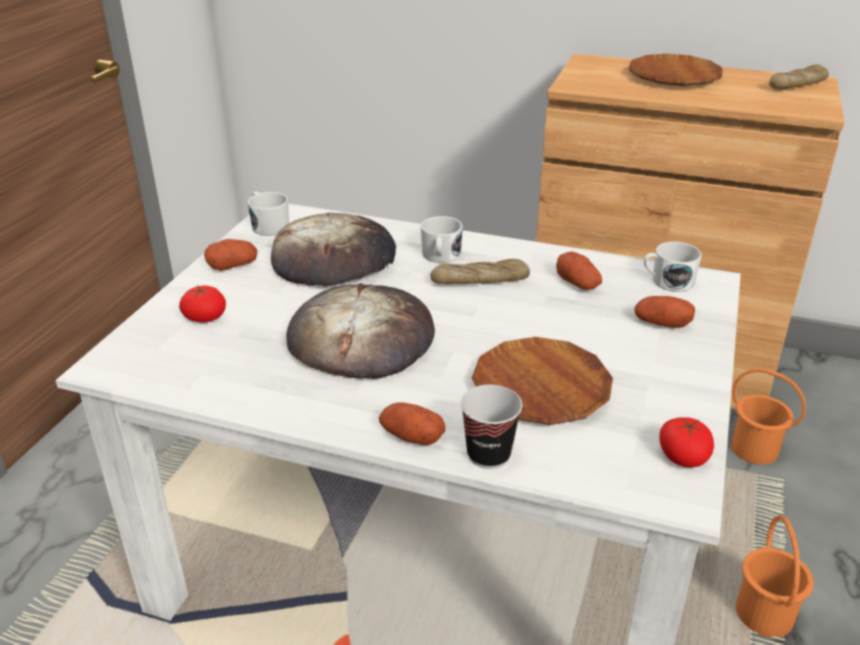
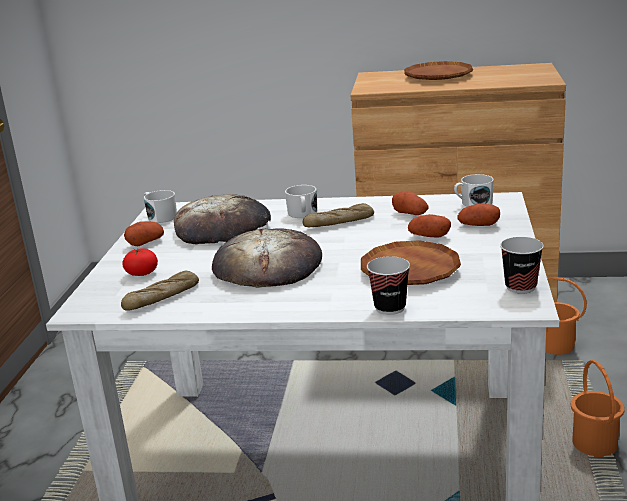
camera: 10 degrees left, 10 degrees down
(411, 436) = (331, 308): potato -> potato (429, 236)
(683, 456) = (520, 287): tomato -> cup
(797, 85) = (526, 69): bread -> bread (162, 298)

